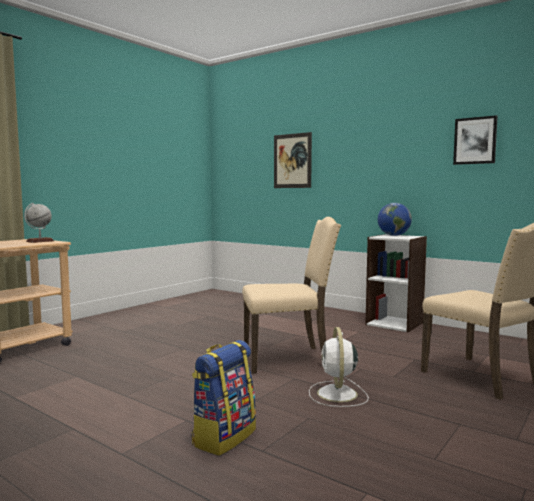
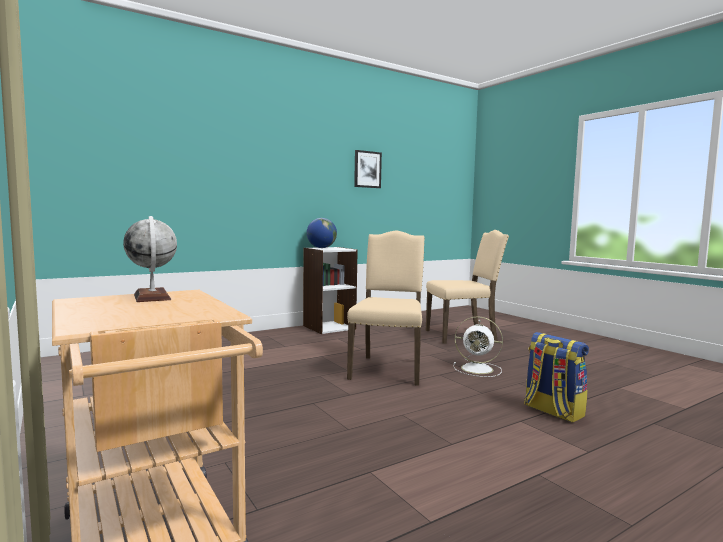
camera: 70 degrees left, 0 degrees up
(292, 161) = (189, 165): picture -> none

